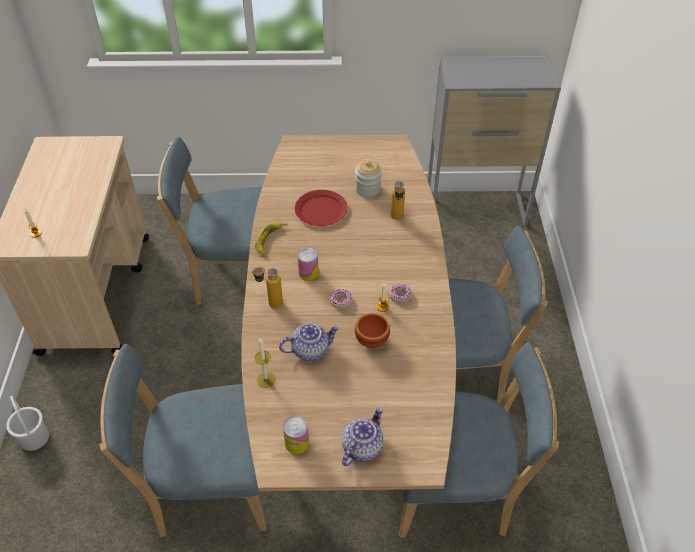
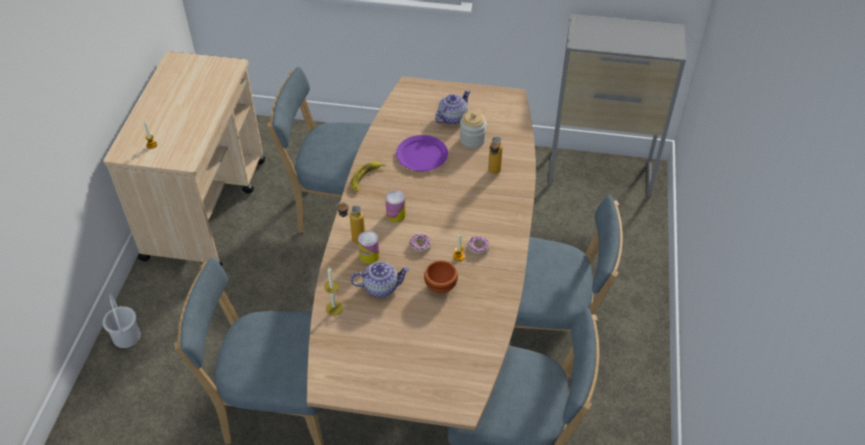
camera: 10 degrees right, 0 degrees up
(297, 443) = (350, 369): can -> can (369, 255)
(320, 210) = (421, 155): red plate -> purple plate
(362, 446) = (408, 381): teapot -> teapot (452, 117)

